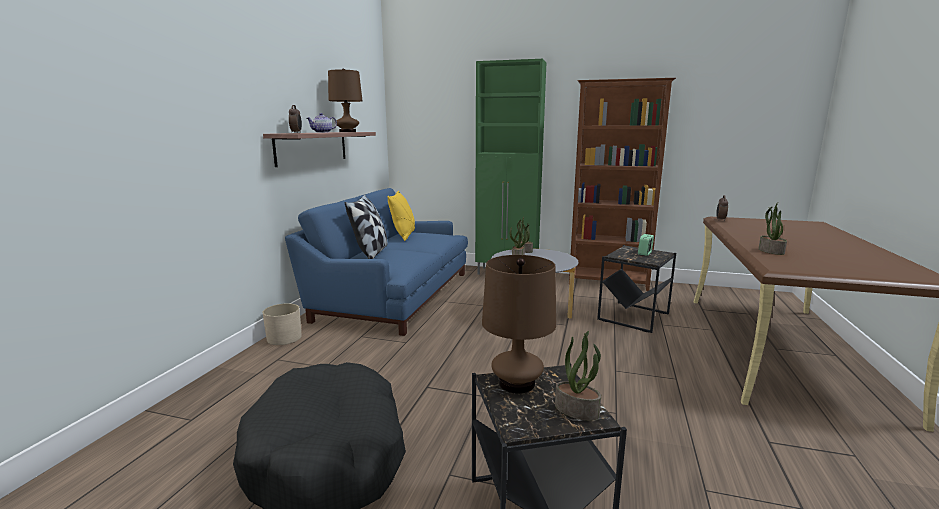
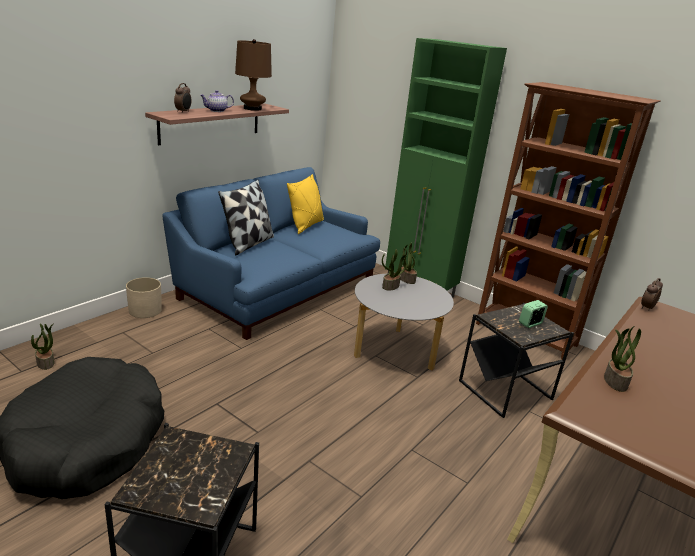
camera: 20 degrees right, 10 degrees up
(517, 383) = (186, 448): brown table lamp -> none
(577, 410) = (200, 495): potted plant -> potted plant (46, 363)

